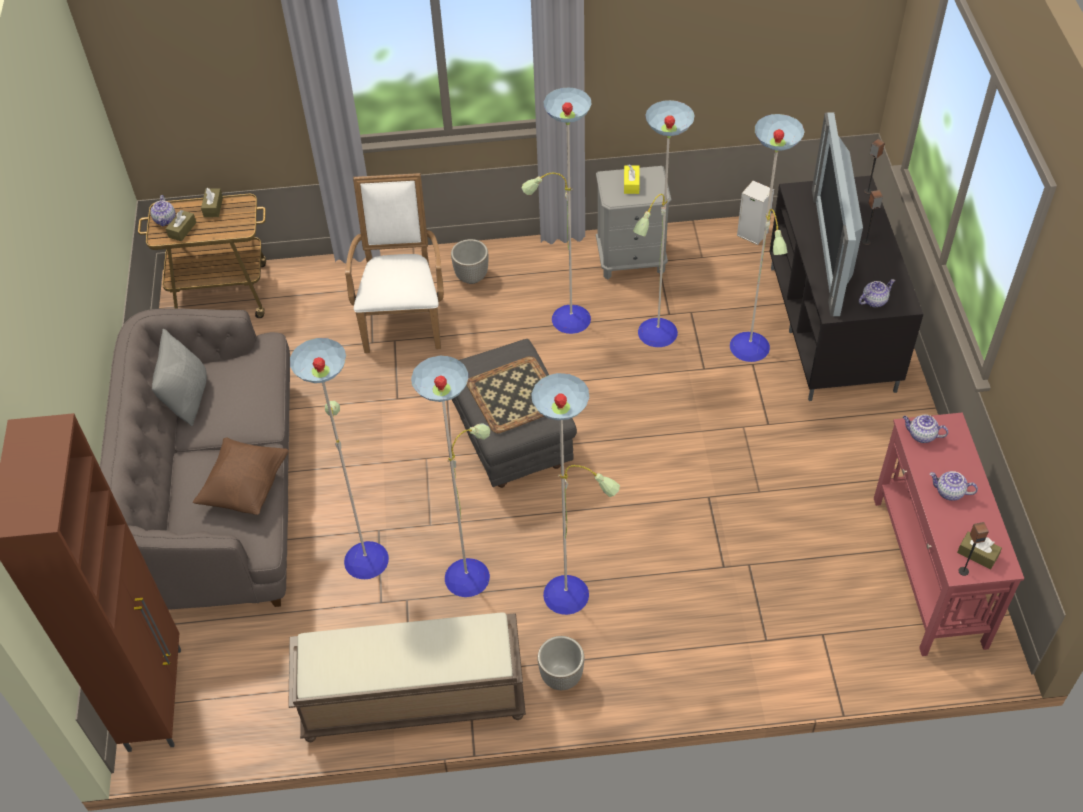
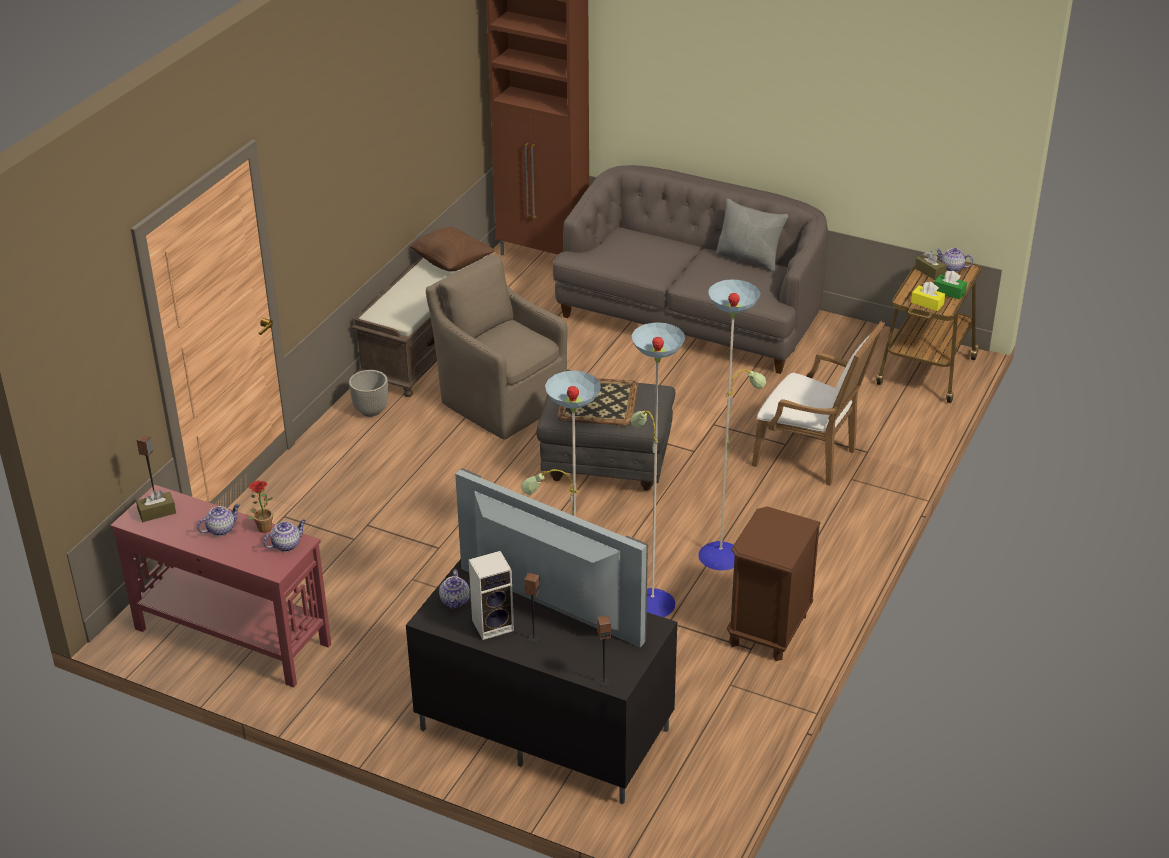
camera: 120 degrees right, 15 degrees down
(213, 207) = (949, 292): brown tissue box -> green tissue box
(246, 487) = (632, 260): brown pillow -> brown pillow (452, 263)
(468, 574) = (501, 401): floor lamp -> brown armchair
(472, 277) = (832, 516): planter -> none
(631, 184) = (779, 535): yellow tissue box -> yellow tissue box (927, 303)
(632, 260) = (768, 631): grey nightstand -> brown nightstand
(751, 234) = (734, 742): speaker -> speaker (494, 624)
(918, 466) = (263, 526): none -> potted plant

